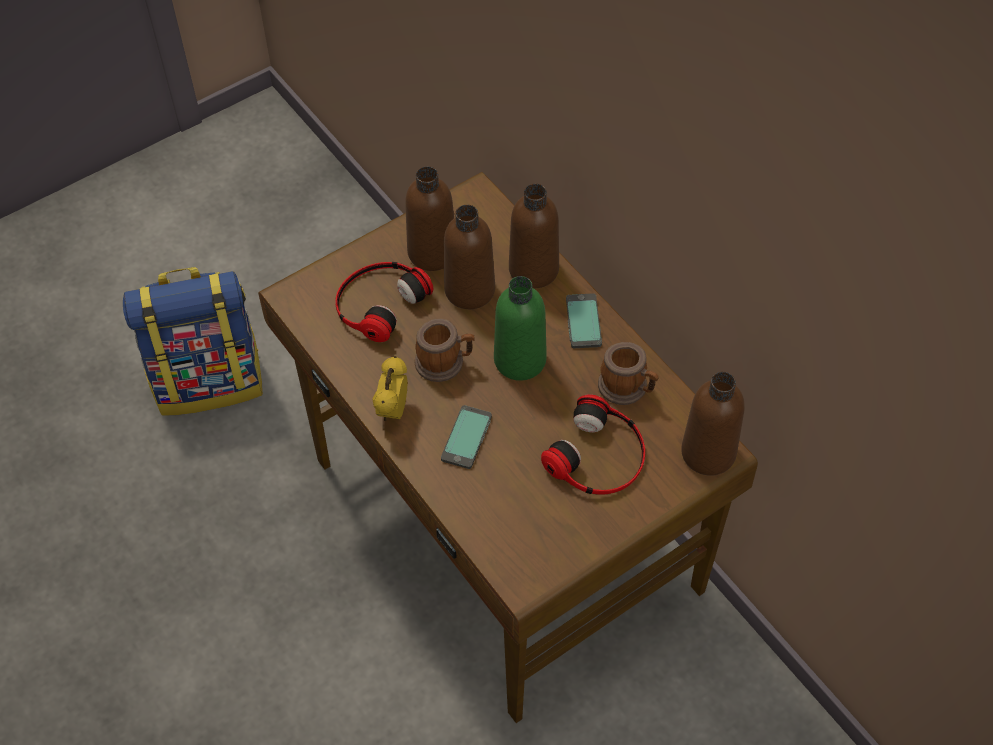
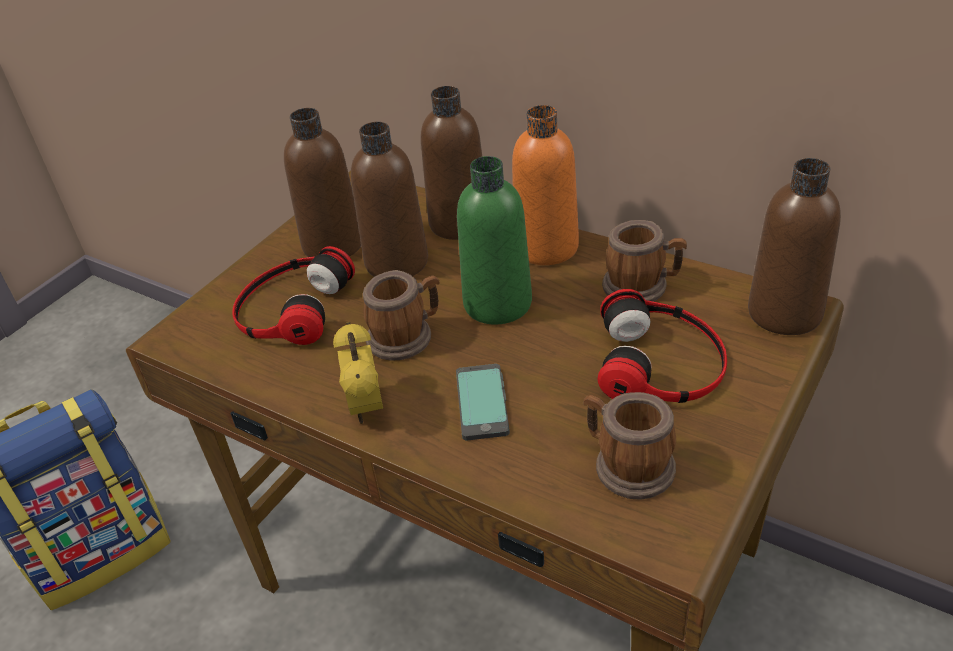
camera: 20 degrees left, 15 degrees down
(528, 520) = (626, 465): none -> mug
(583, 322) = (546, 247): phone -> orange bottle

